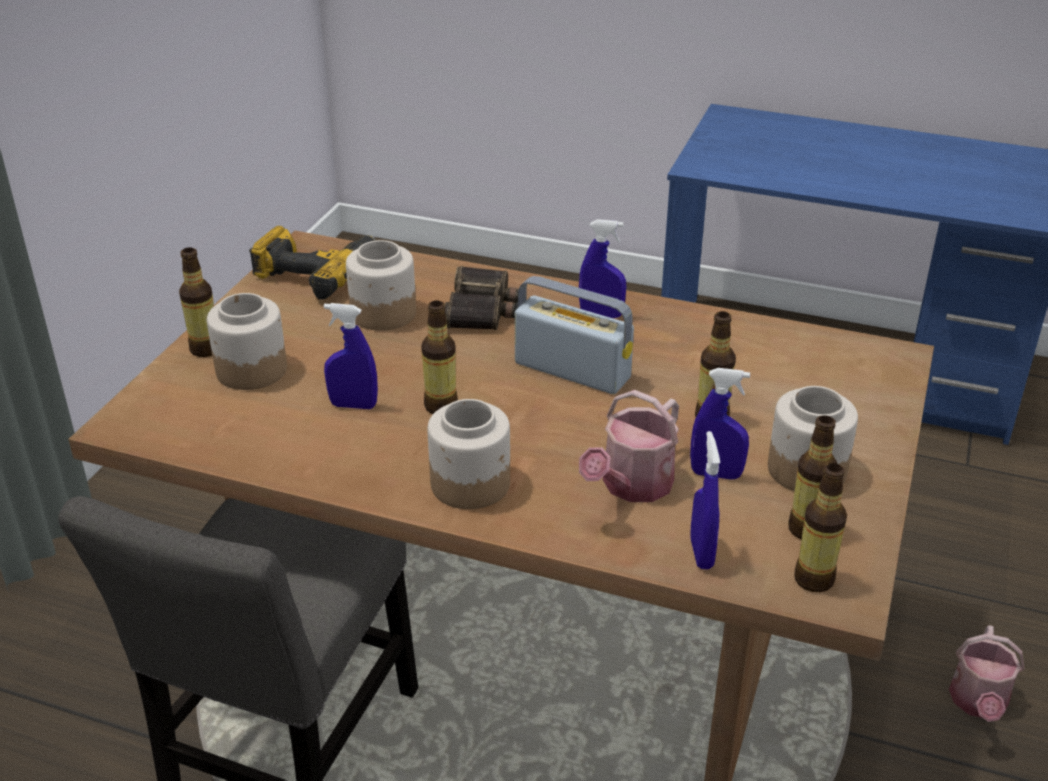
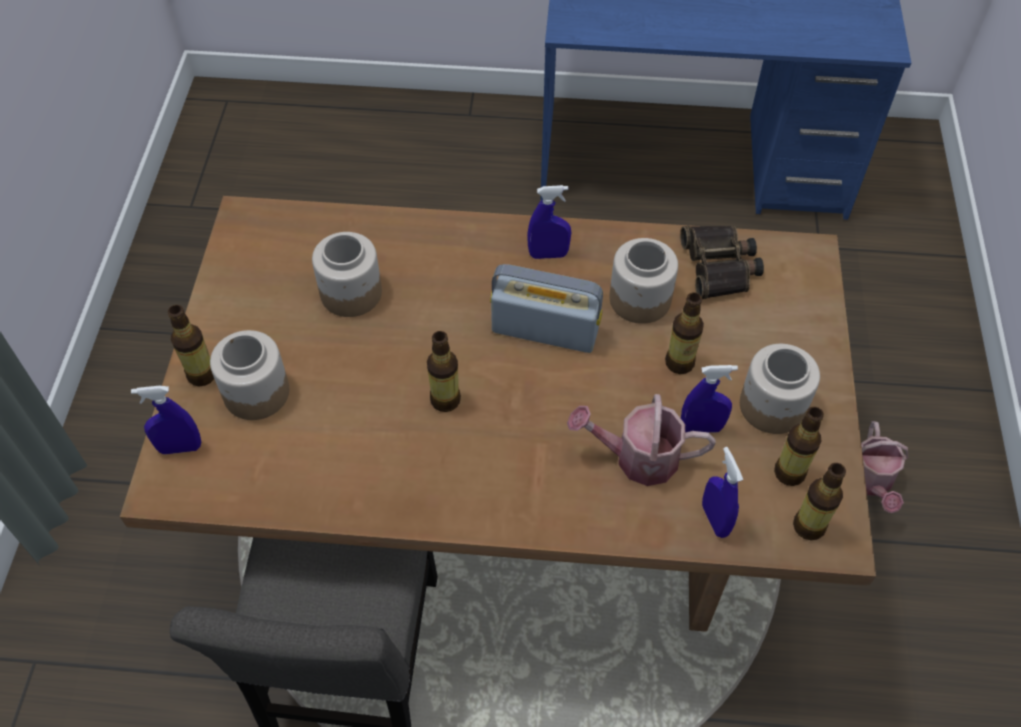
camera: 15 degrees left, 20 degrees up
(316, 272) = (266, 250): power drill -> none
(353, 405) = (367, 416): blue spray bottle -> blue spray bottle (180, 448)
(471, 484) = (503, 487): jar -> jar (641, 299)
(484, 310) = (442, 269): binoculars -> binoculars (720, 266)
(631, 486) = (637, 458): watering can -> watering can turned 75 degrees clockwise

